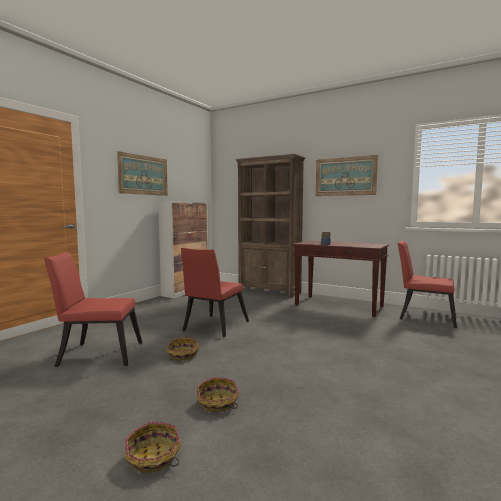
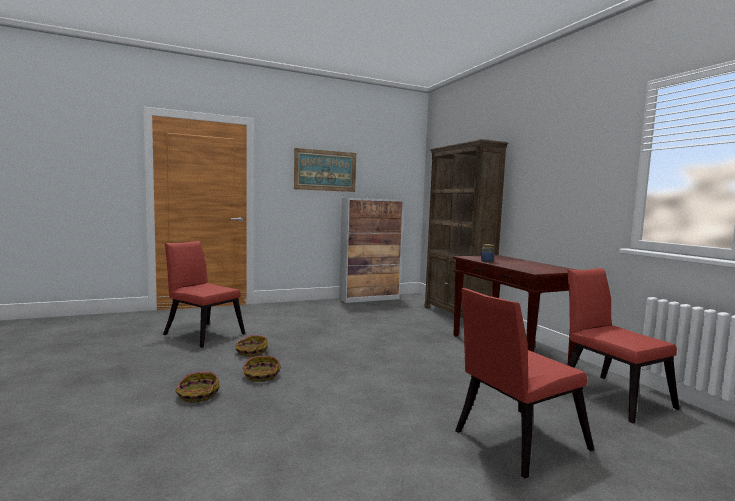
camera: 35 degrees right, 0 degrees up
(153, 457) = (96, 411): basket -> basket (261, 376)
(213, 327) = (323, 336): red chair -> red chair (514, 441)
(345, 176) = (551, 168): picture -> none

